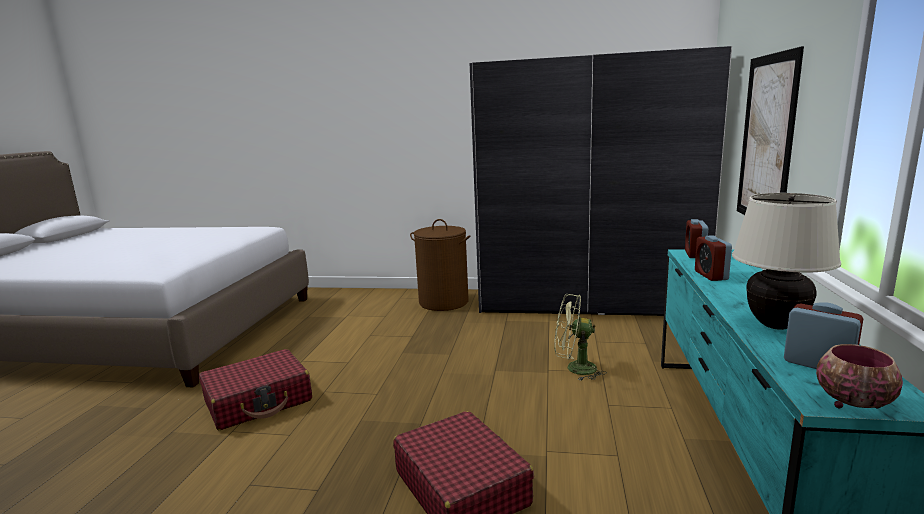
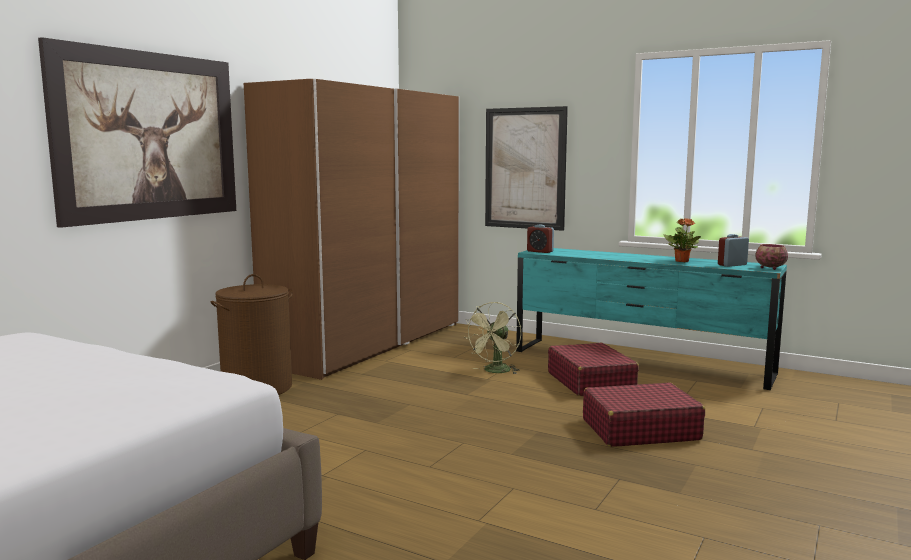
camera: 70 degrees left, 5 degrees down
(258, 401) = (415, 504): red suitcase -> red suitcase (590, 382)
(398, 117) = (149, 136): none -> picture
(587, 302) = (368, 343): grey wardrobe -> brown wardrobe
(711, 275) = (590, 255): alarm clock -> none
(776, 325) = (681, 261): beige table lamp -> potted plant

